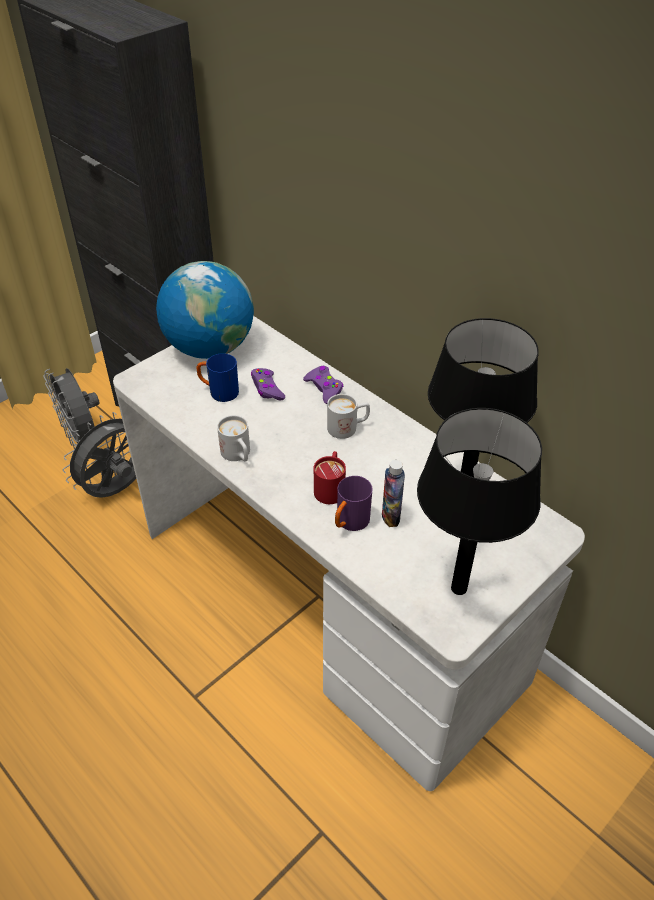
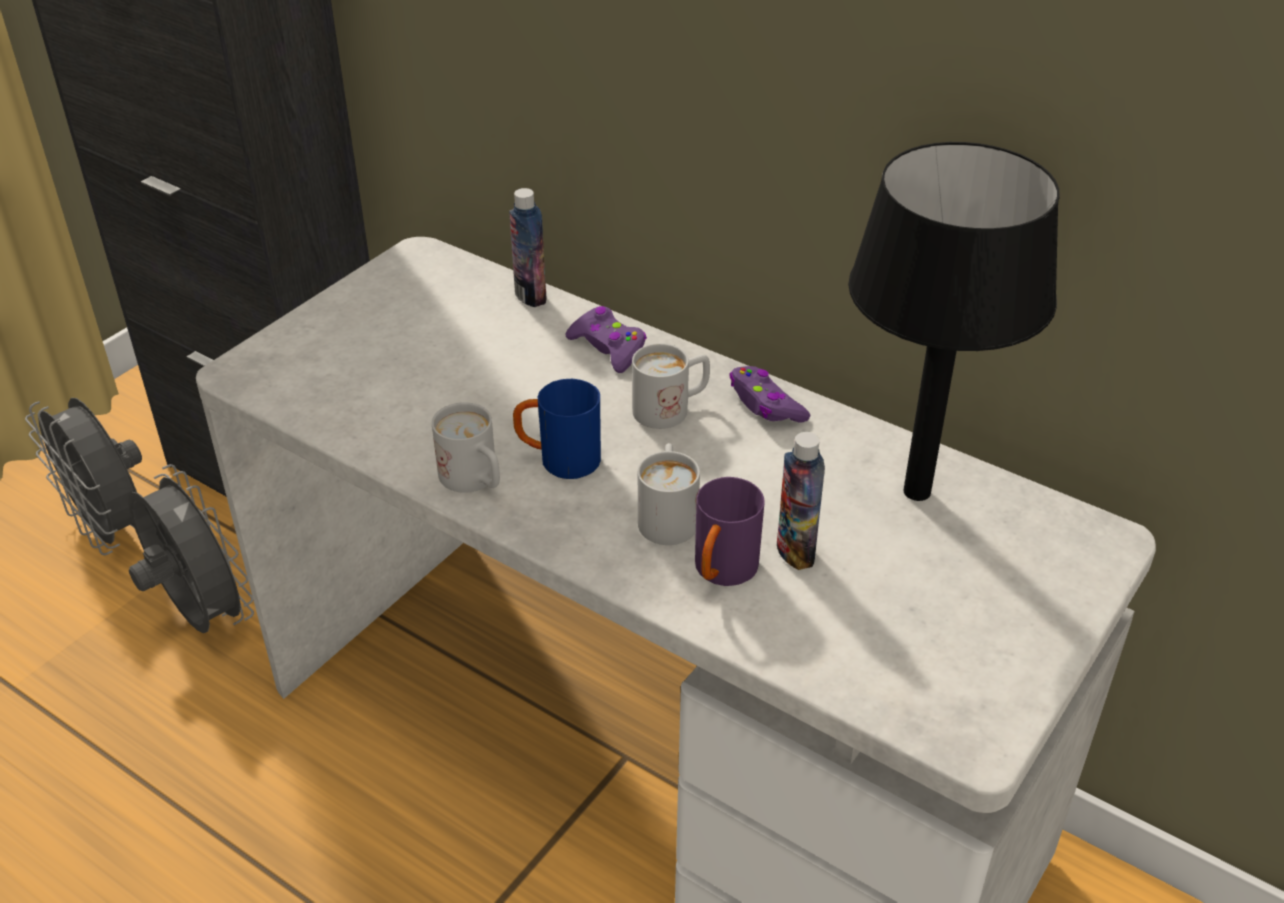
camera: 10 degrees left, 5 degrees down
(118, 489) = (200, 616): grey fan -> grey fan turned 105 degrees clockwise
(210, 348) = (374, 303): globe -> none
(218, 392) = (410, 376): blue mug -> blue mug (558, 460)
(267, 389) = (501, 360): purple game controller -> purple game controller (766, 404)
(291, 353) = (530, 295): none -> bottle
(330, 487) = (668, 515): red mug -> white mug
(459, 588) = (961, 660): black table lamp -> none

